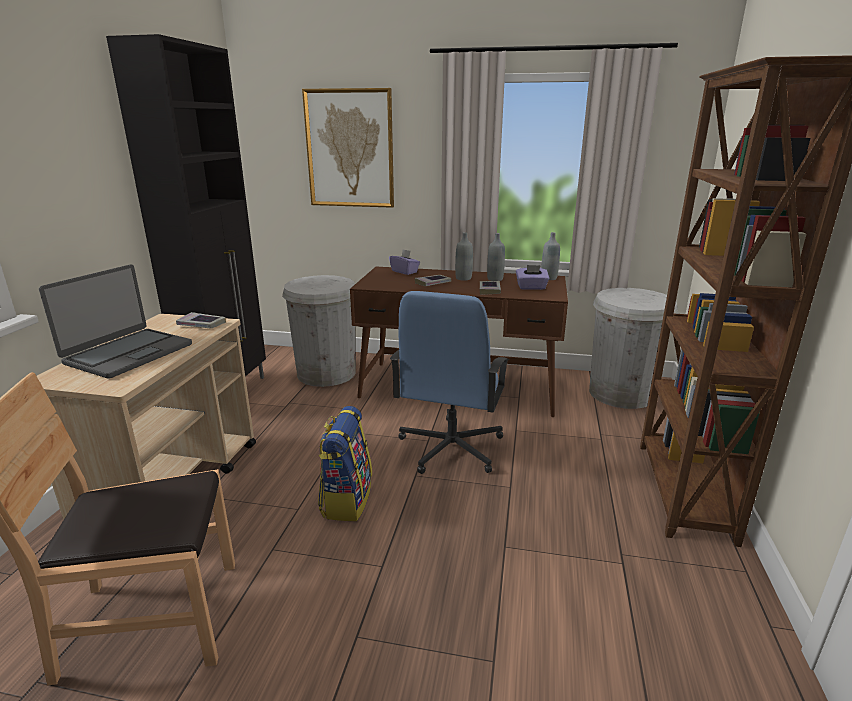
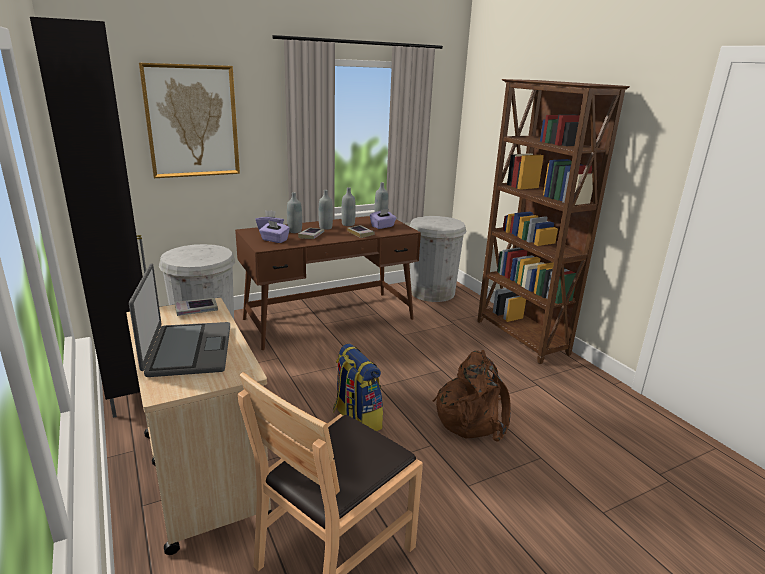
camera: 40 degrees left, 0 degrees up
(389, 281) = (274, 240): none -> purple tissue box
(425, 276) = (294, 231): none -> grey bottle
(450, 448) = (377, 360): blue office chair -> none
(471, 560) = (472, 417): none -> brown backpack

